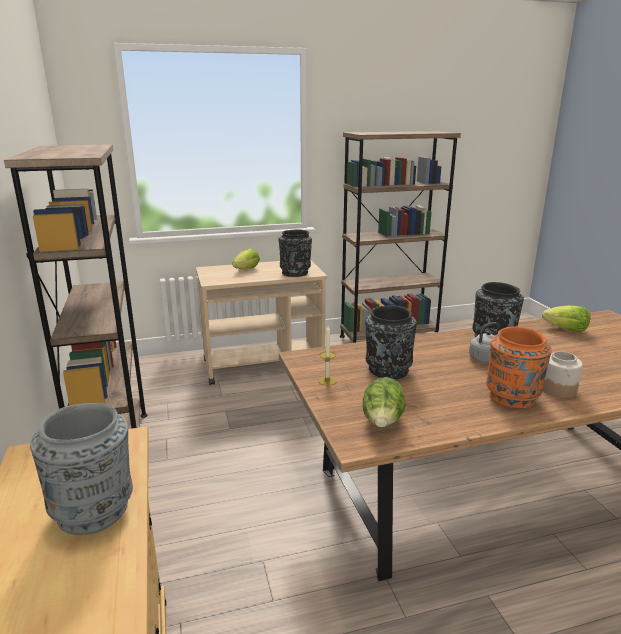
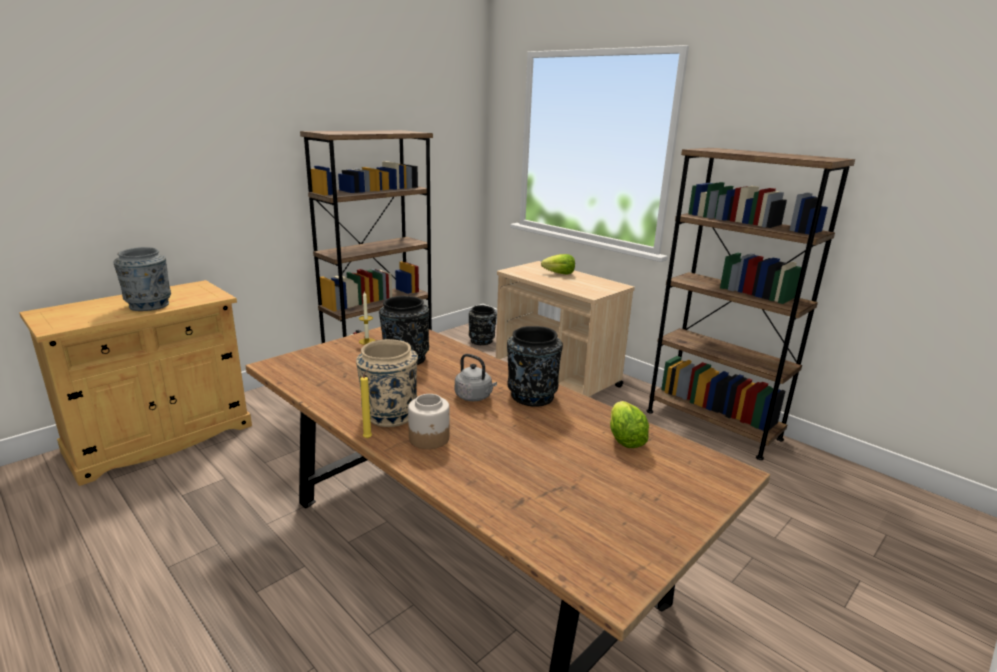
camera: 60 degrees right, 0 degrees up
(295, 273) = (580, 289): black vase -> black vase (482, 341)
(382, 423) = (308, 369): lettuce -> none
(512, 398) = (389, 415): orange vase -> beige vase
(553, 414) = (368, 437): none -> yellow candle

